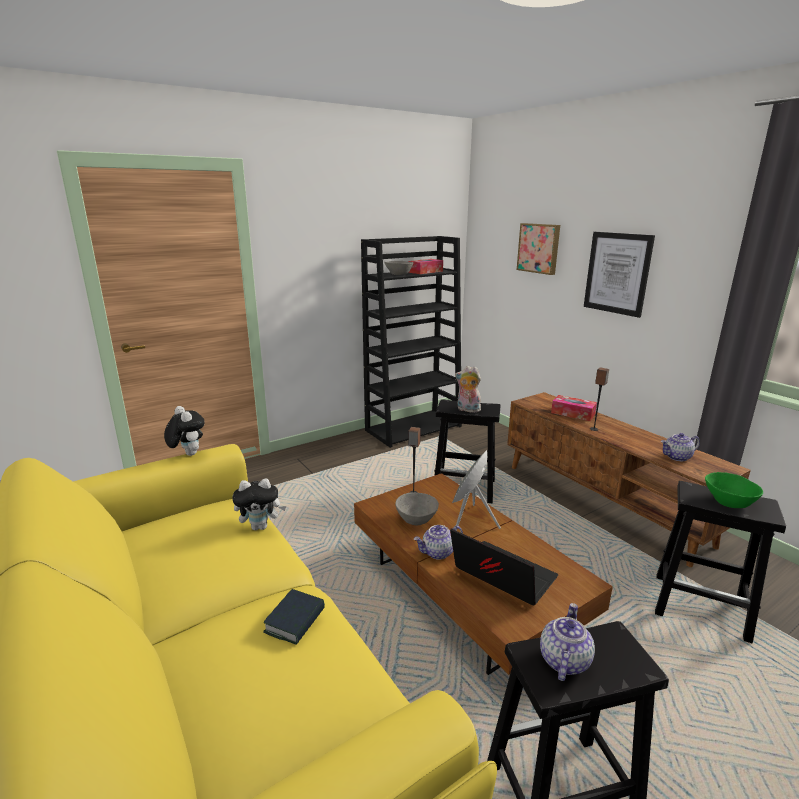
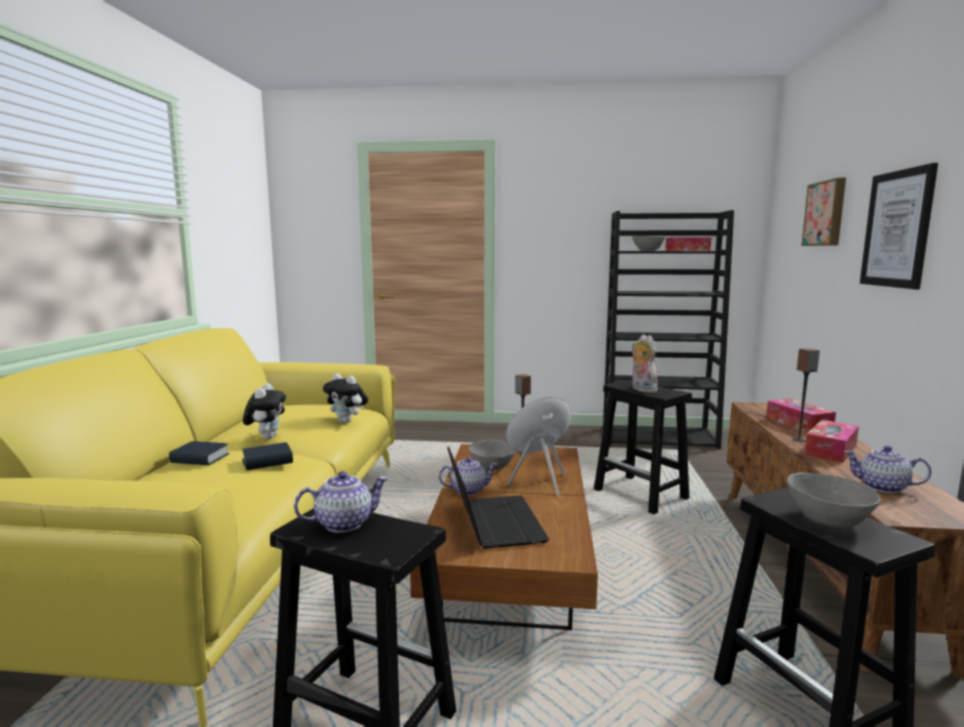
camera: 40 degrees right, 10 degrees down
(187, 454) = (346, 363): plush toy -> plush toy (267, 437)
(211, 658) = (200, 459): none -> book
(438, 553) = (468, 490): teapot -> teapot turned 150 degrees clockwise
(618, 433) = (830, 450): none -> tissue box
(729, 502) = (829, 520): green bowl -> grey bowl

